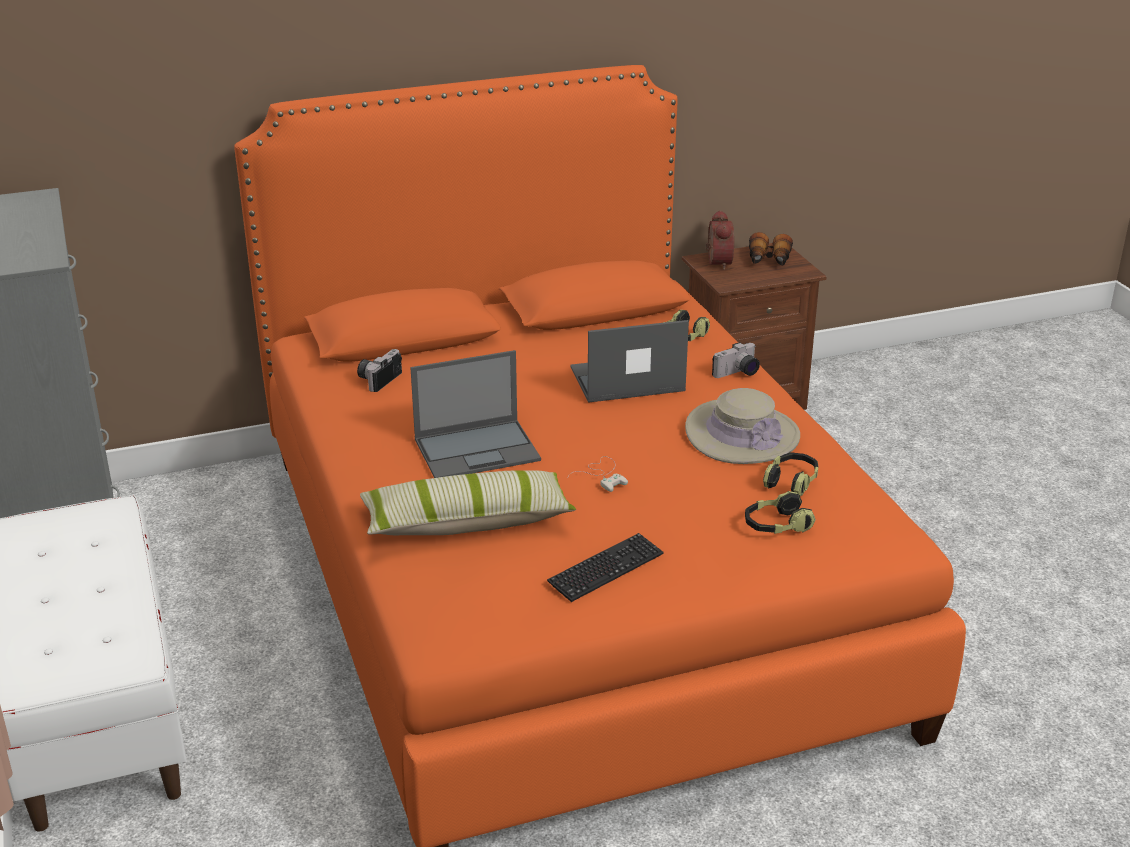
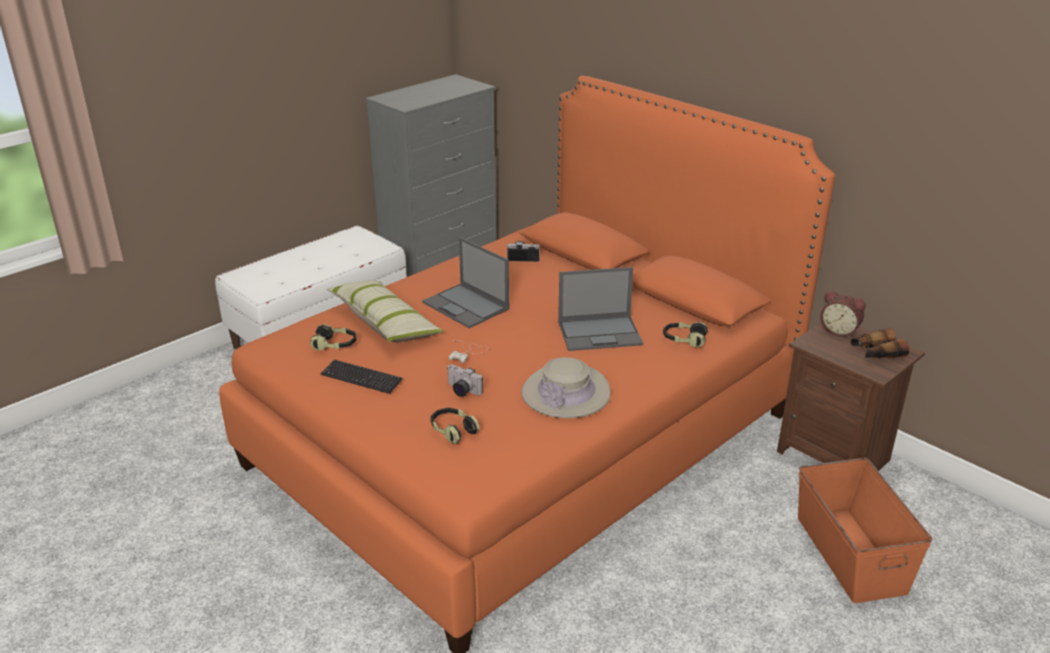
camera: 65 degrees right, 0 degrees up
(625, 380) = (600, 333): laptop -> laptop turned 120 degrees clockwise
(716, 262) = (839, 331): alarm clock -> alarm clock turned 60 degrees clockwise
(738, 373) = (654, 374): camera -> camera (461, 391)
(791, 482) = (516, 426): headphones -> headphones (335, 345)
(890, 446) = (849, 554): none -> orange storage box

